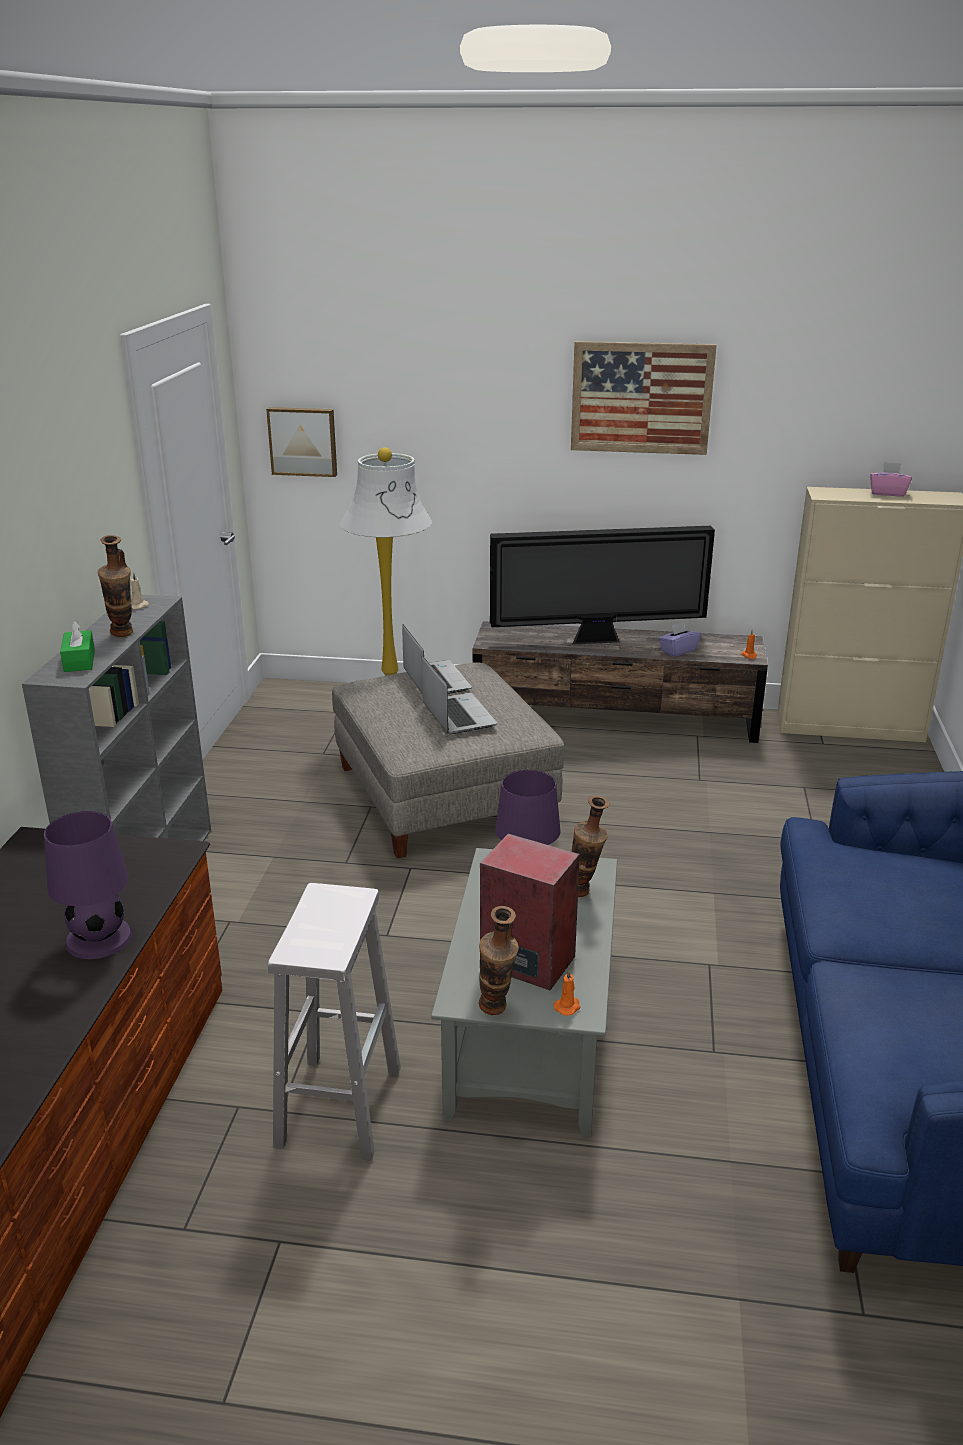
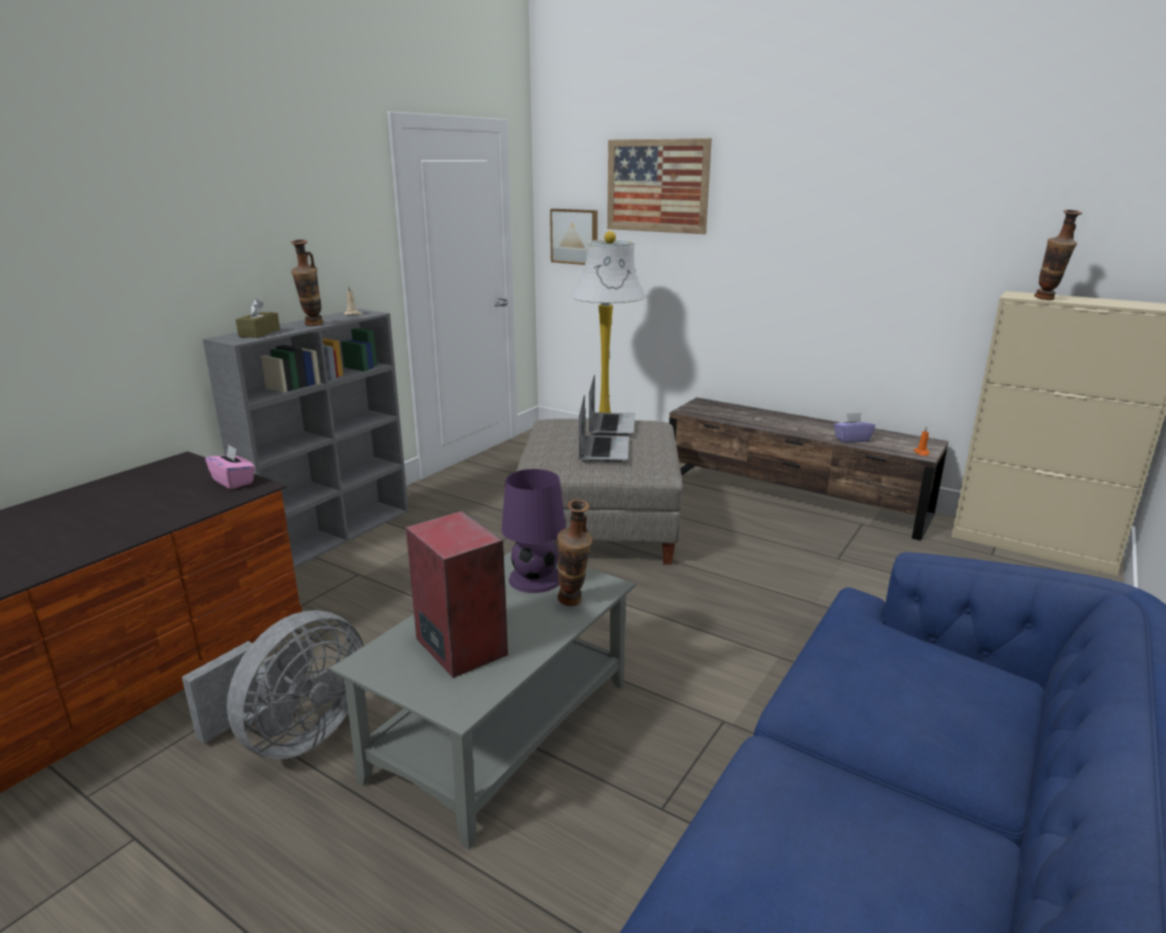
camera: 25 degrees right, 5 degrees down
(79, 661) = (259, 333): green tissue box -> brown tissue box
(99, 939) = (123, 528): purple table lamp -> none
(339, 1104) = (294, 737): white stool -> grey fan
(496, 1012) = (385, 682): vase -> vase (1047, 300)
(568, 1007) = (452, 698): orange candle -> none
(598, 640) = (782, 422): television -> none
(641, 398) = (846, 200): picture -> picture (657, 186)
(887, 493) = (1095, 299): pink tissue box -> pink tissue box (234, 481)

